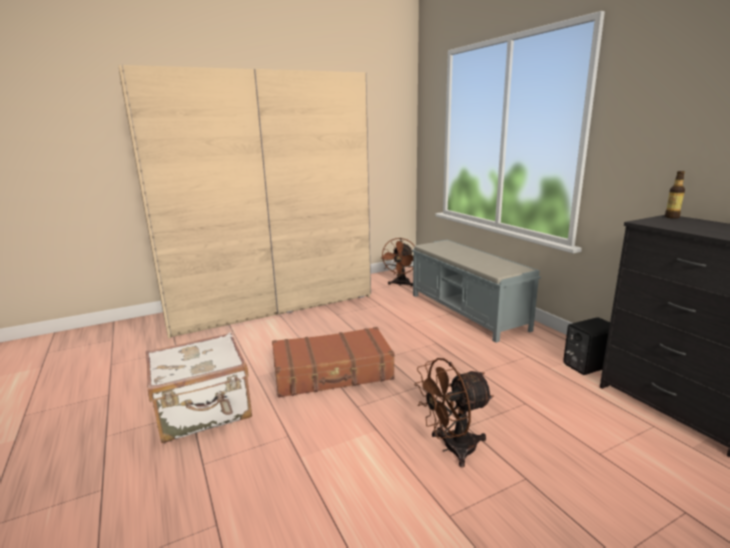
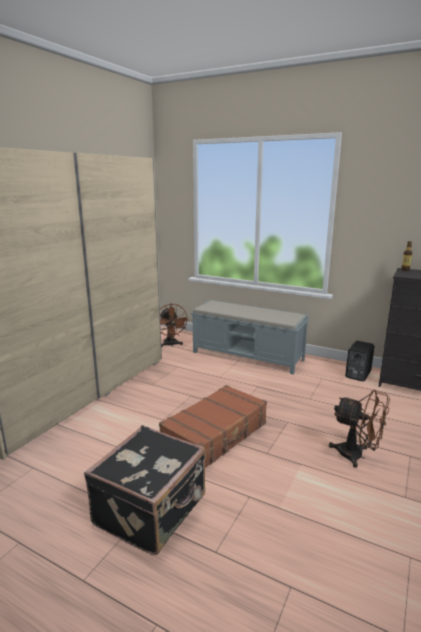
camera: 35 degrees left, 0 degrees up
(204, 411) = (152, 510): white suitcase -> black suitcase
(452, 449) = (357, 456): brown fan -> brown fan turned 90 degrees counterclockwise

